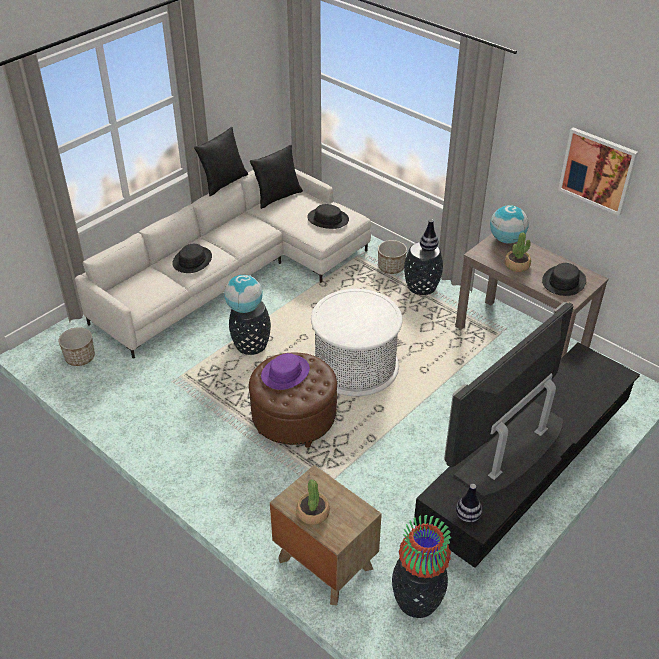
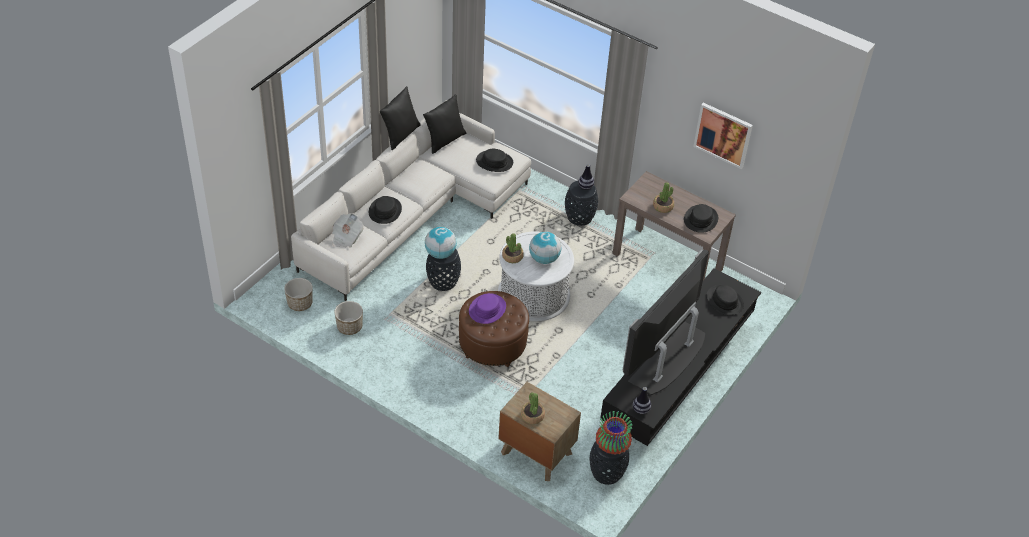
camera: 10 degrees left, 5 degrees up
(140, 285) = (346, 237): none -> newspaper
(327, 314) = (512, 256): none -> potted plant
(391, 268) = (550, 200): planter -> planter (349, 327)
(506, 240) = (653, 182): globe -> globe (544, 259)
(591, 381) = (725, 301): none -> black hat

